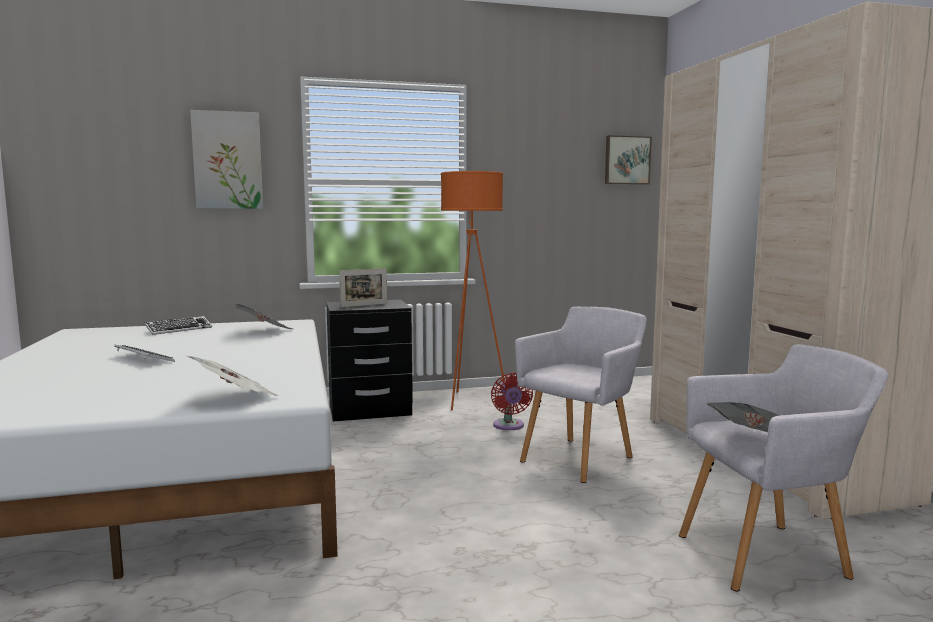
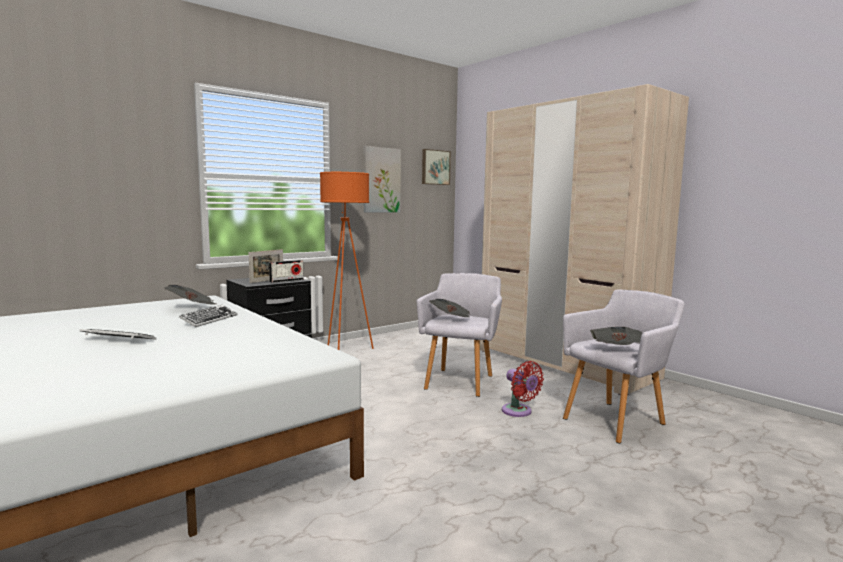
camera: 25 degrees left, 0 degrees up
(179, 329) = (99, 312): keyboard -> keyboard (209, 319)
(228, 160) = (127, 153): picture -> picture (381, 180)
(235, 398) = (276, 362): newspaper -> newspaper (451, 320)
(385, 306) = (286, 280): none -> radio
(509, 426) = (392, 366): red fan -> red fan (519, 412)

